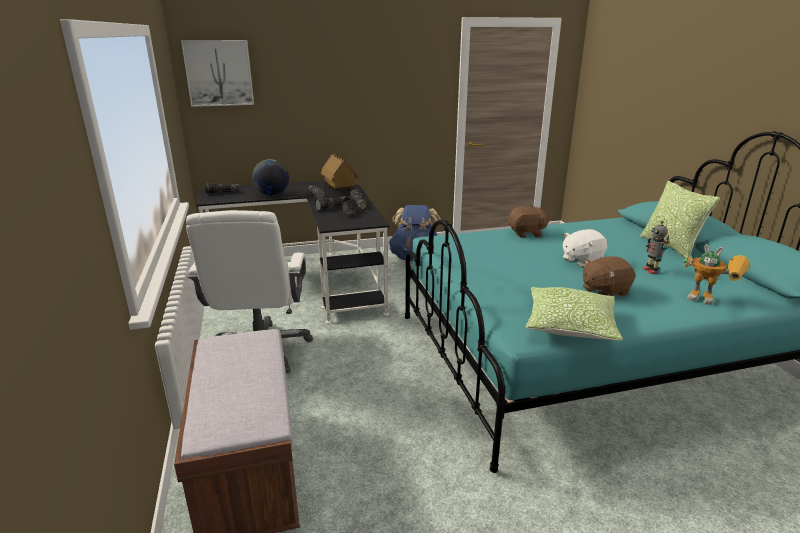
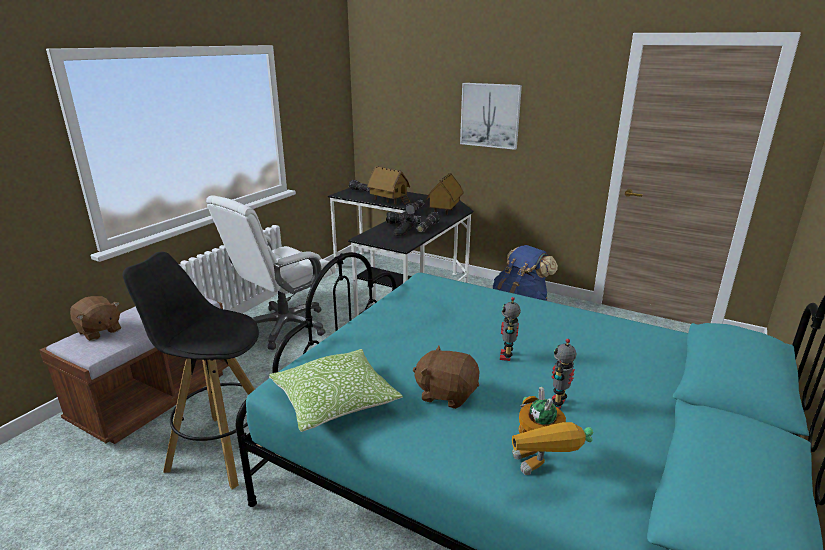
camera: 45 degrees right, 0 degrees up
(219, 73) = (381, 85): picture -> picture (490, 115)
(272, 194) = (389, 201): globe -> toy house
(398, 460) = (222, 449): none -> black stool
(526, 233) = (523, 307): brown plush toy -> brown plush toy (99, 331)
(581, 260) = (507, 356): white plush toy -> toy robot
(670, 246) = (668, 394): pillow -> none

